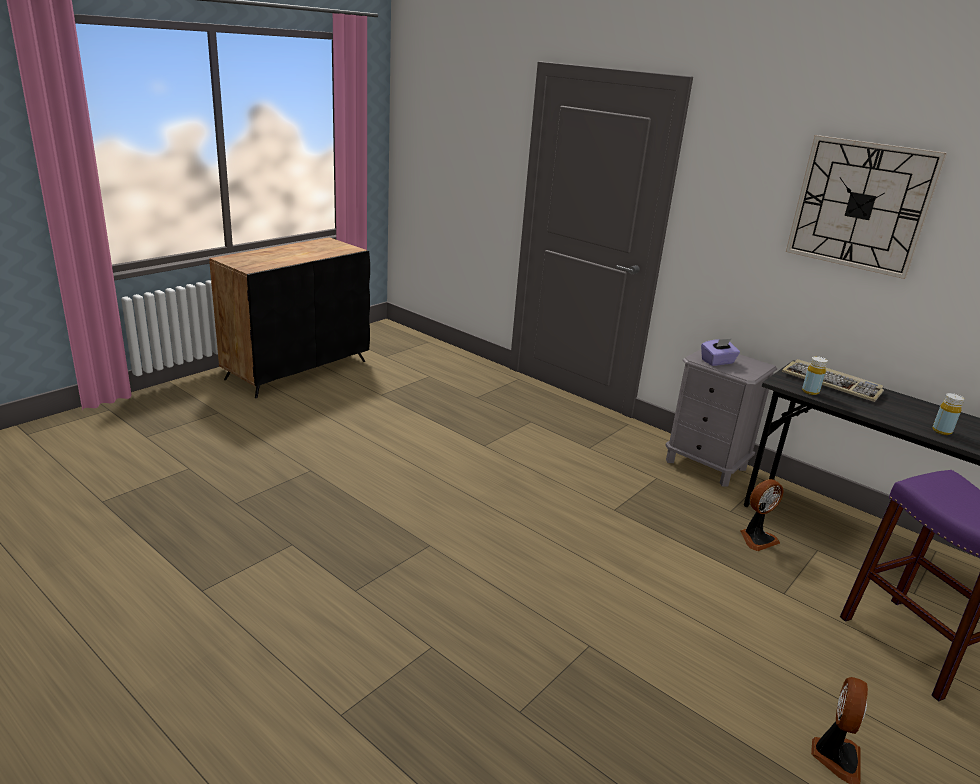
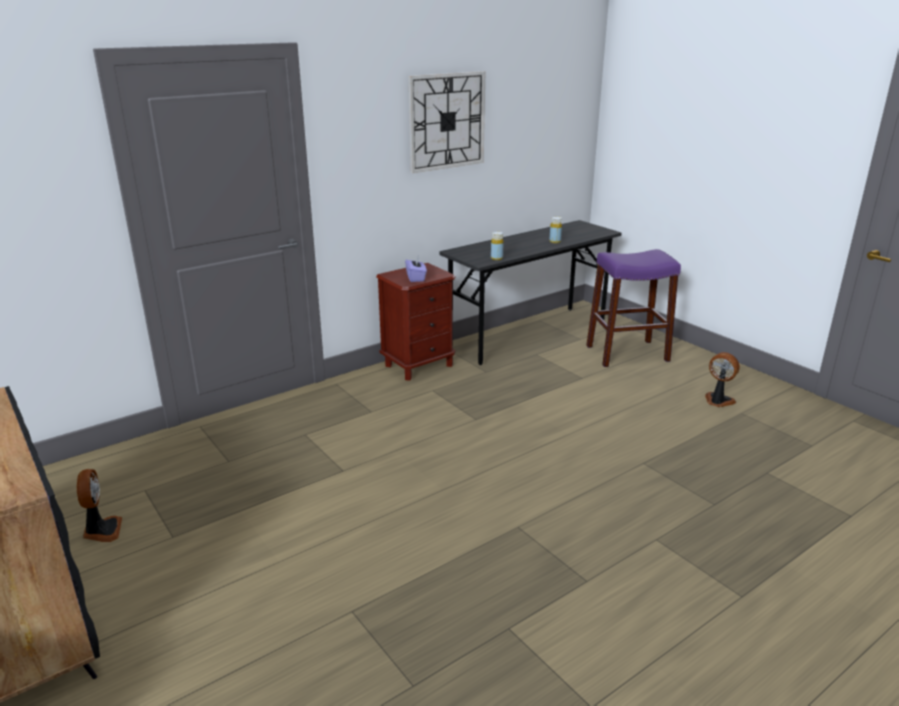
camera: 75 degrees left, 0 degrees up
(706, 465) = (419, 365): grey nightstand -> brown nightstand
(756, 538) = (521, 371): fan -> fan (102, 531)
(832, 383) = (483, 250): keyboard -> none

